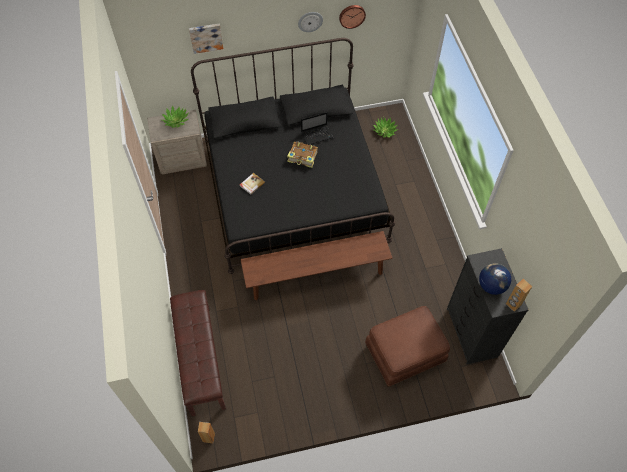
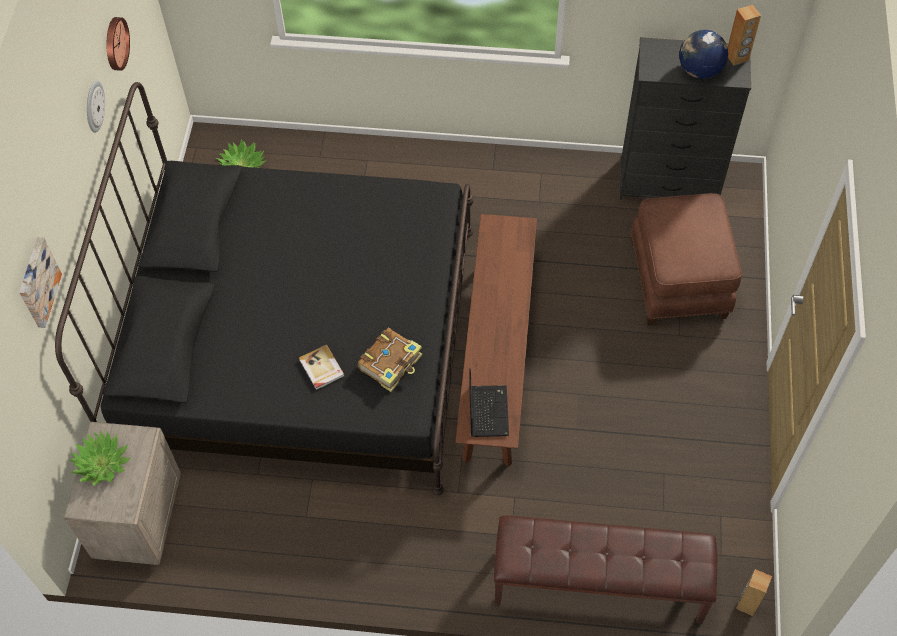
camera: 70 degrees left, 0 degrees up
(303, 157) = (298, 272): book -> book (391, 363)
(317, 135) = (257, 235): laptop -> laptop (487, 410)

